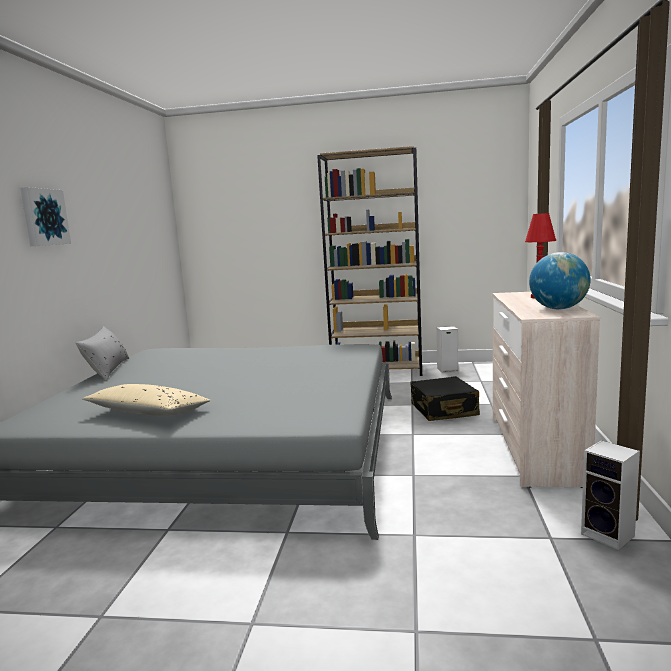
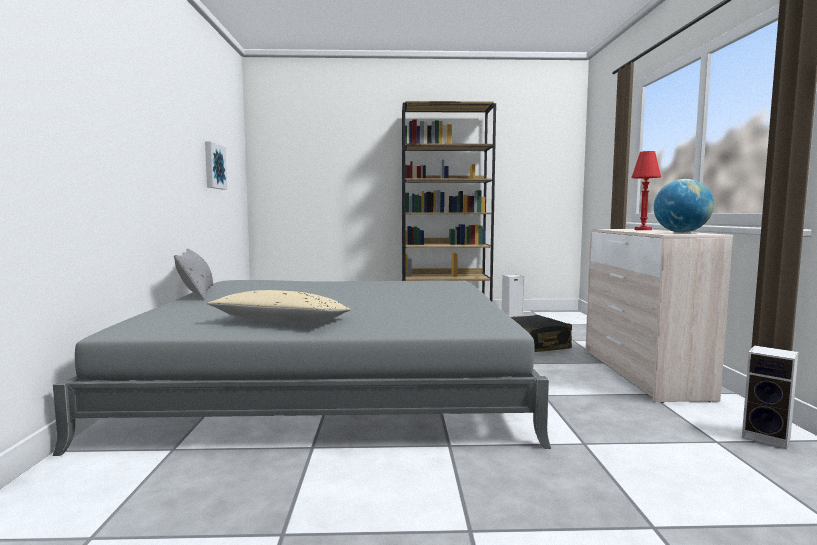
camera: 10 degrees left, 5 degrees down
(44, 217) = (147, 119): picture -> picture (213, 166)

